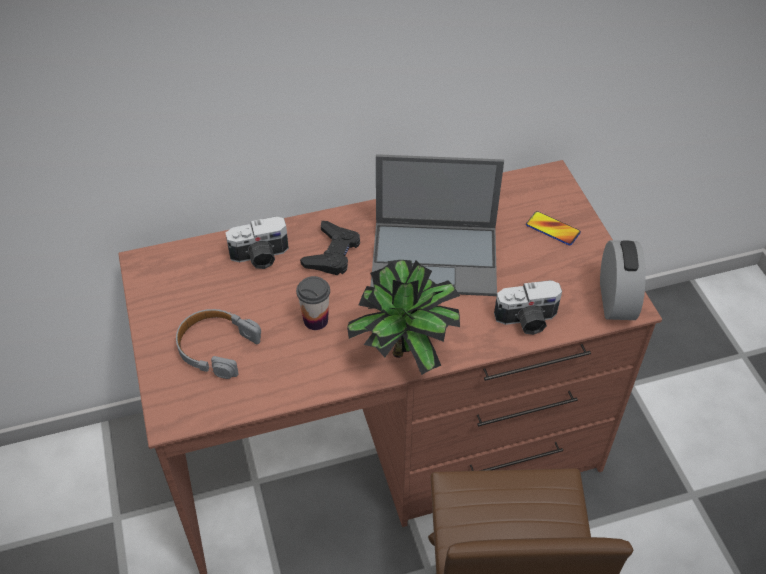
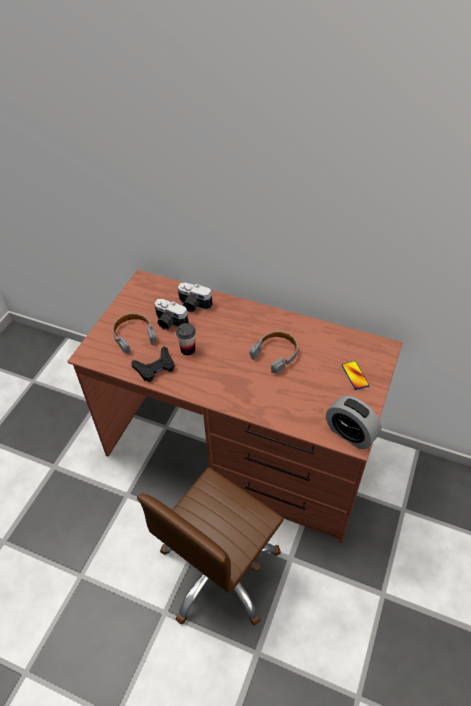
camera: 40 degrees right, 0 degrees up
(332, 253) = (227, 322): black game controller -> black game controller (155, 367)
(406, 353) = (212, 391): potted plant -> none
(436, 258) = (276, 354): laptop -> grey headphones
(527, 321) = (289, 413): camera -> camera (169, 323)
(615, 300) = (350, 433): alarm clock -> alarm clock turned 90 degrees clockwise

